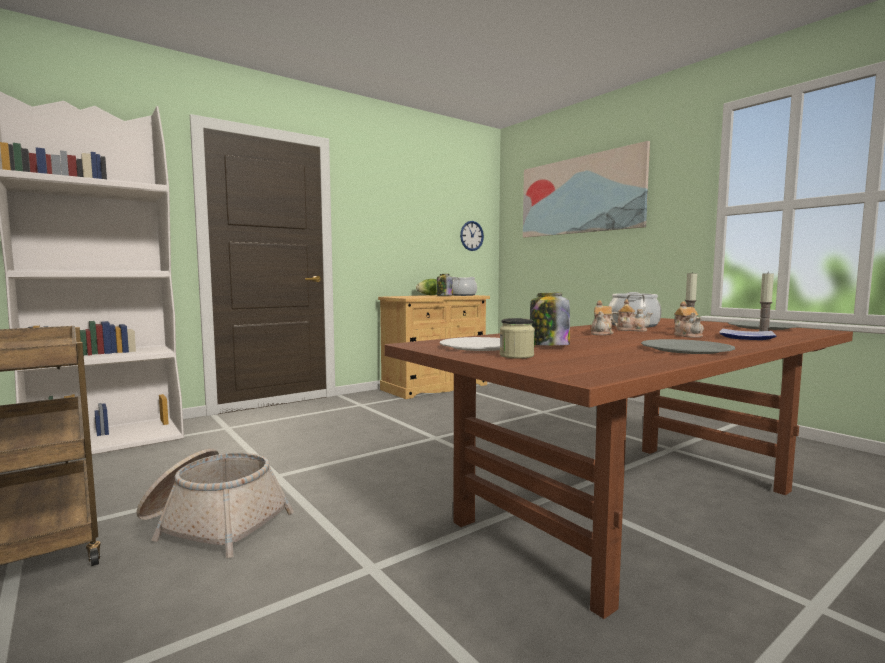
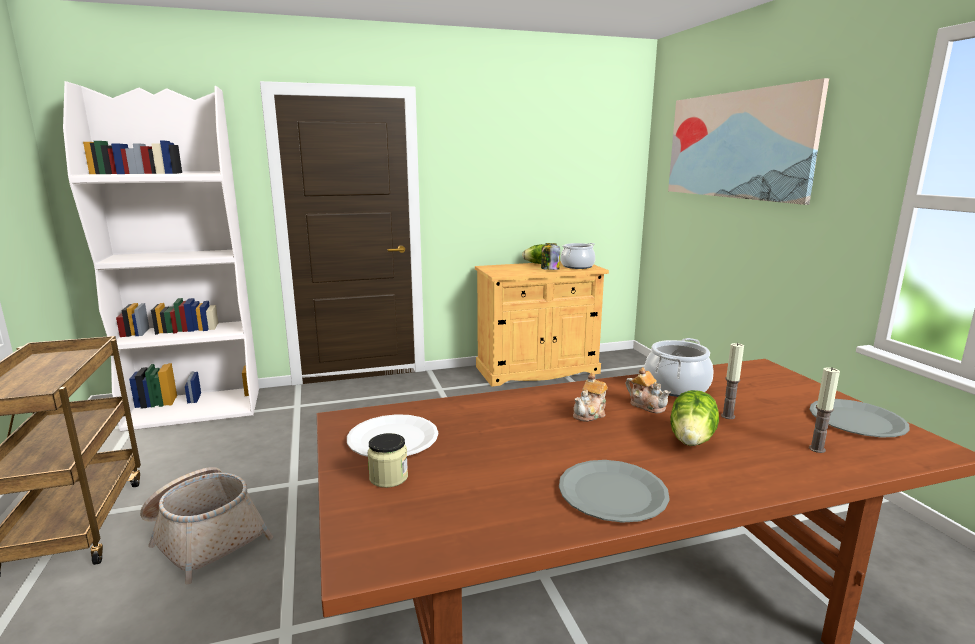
camera: 20 degrees right, 10 degrees up
(471, 236) = (604, 186): wall clock -> none
(548, 346) = (467, 449): jar -> none
(688, 335) = (693, 439): teapot -> lettuce
(745, 338) = (763, 462): plate -> none

